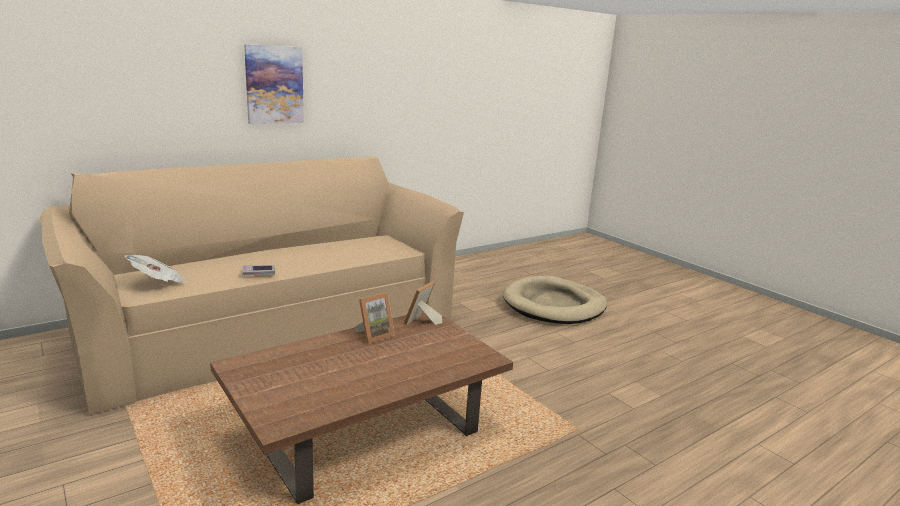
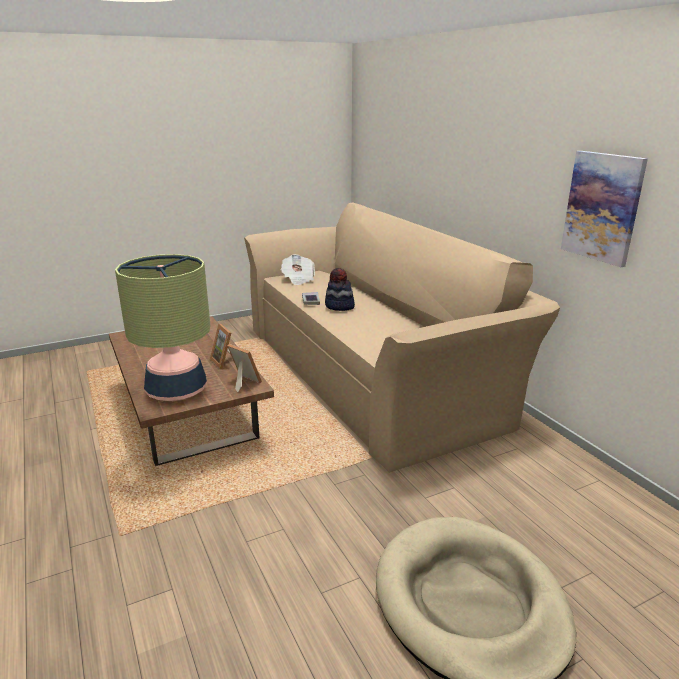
camera: 100 degrees right, 5 degrees up
(274, 85) = (483, 155): picture -> picture (602, 207)
(286, 260) = (339, 306): none -> hat
(448, 352) = (176, 391): none -> table lamp

